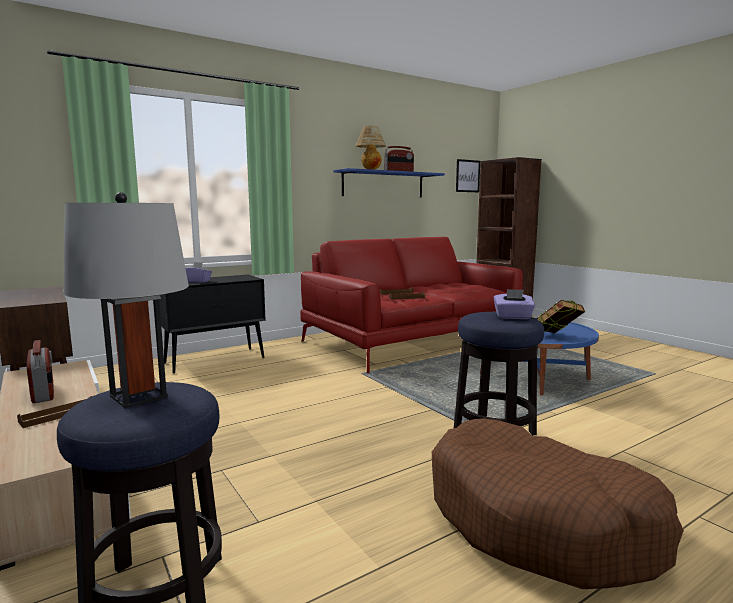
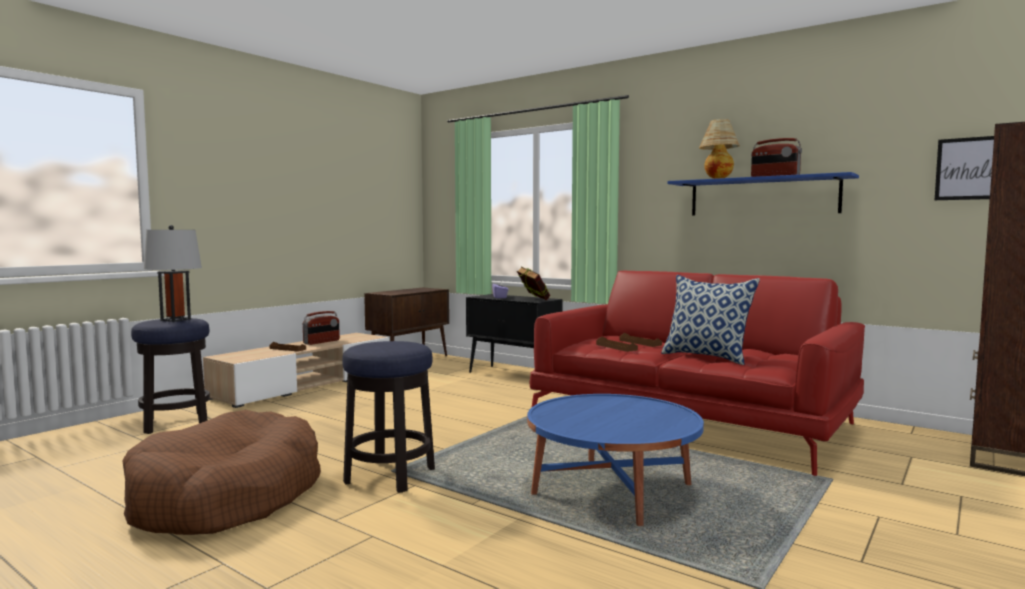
camera: 70 degrees right, 5 degrees down
(450, 291) = (707, 357): none -> pillow
(513, 317) = (387, 347): purple tissue box -> none
(556, 337) = (580, 424): book -> book (533, 300)

